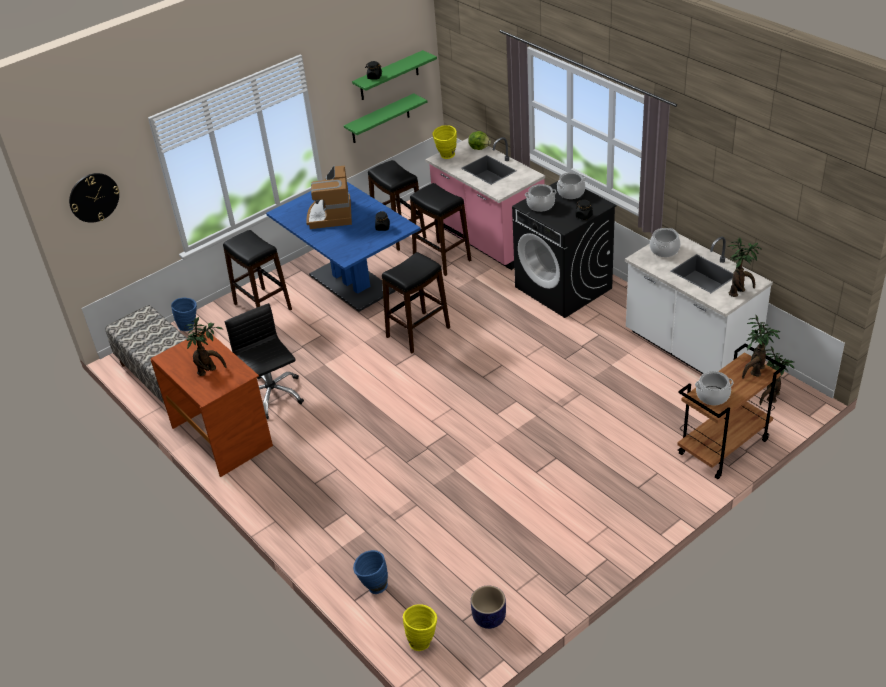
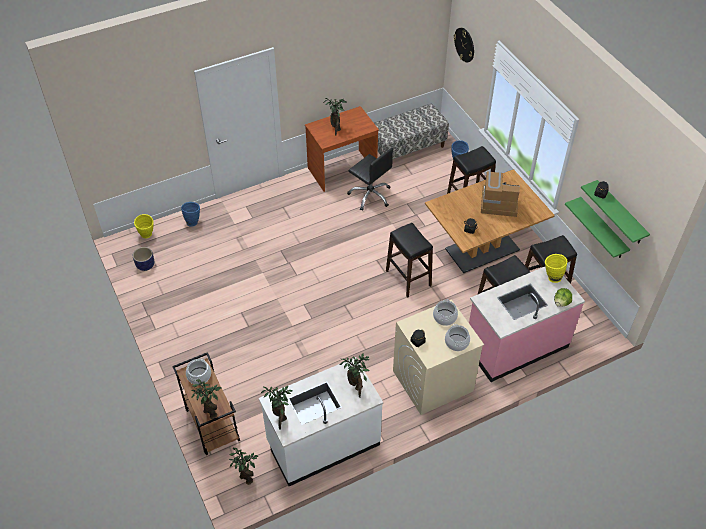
camera: 100 degrees right, 10 degrees up
(272, 395) = (370, 195): black office chair -> black office chair turned 60 degrees clockwise
(351, 283) = (482, 249): blue dining table -> brown dining table
(564, 288) = (432, 381): black washing machine -> beige washing machine
(664, 250) = (356, 386): cooking pot -> potted plant

